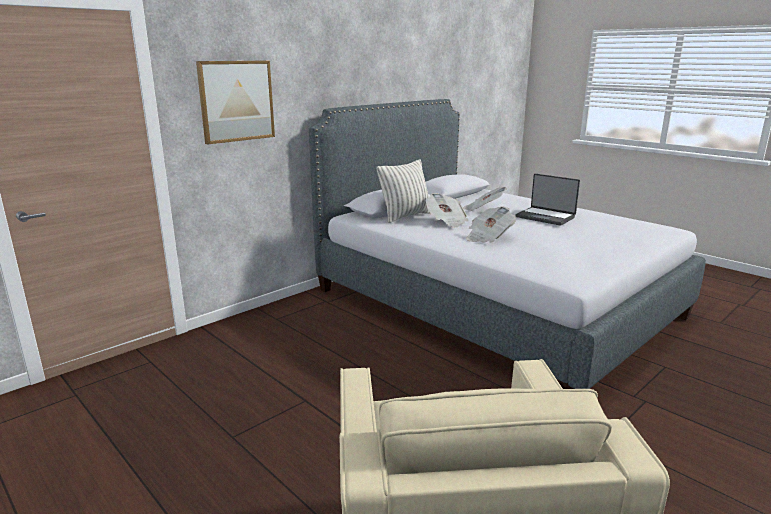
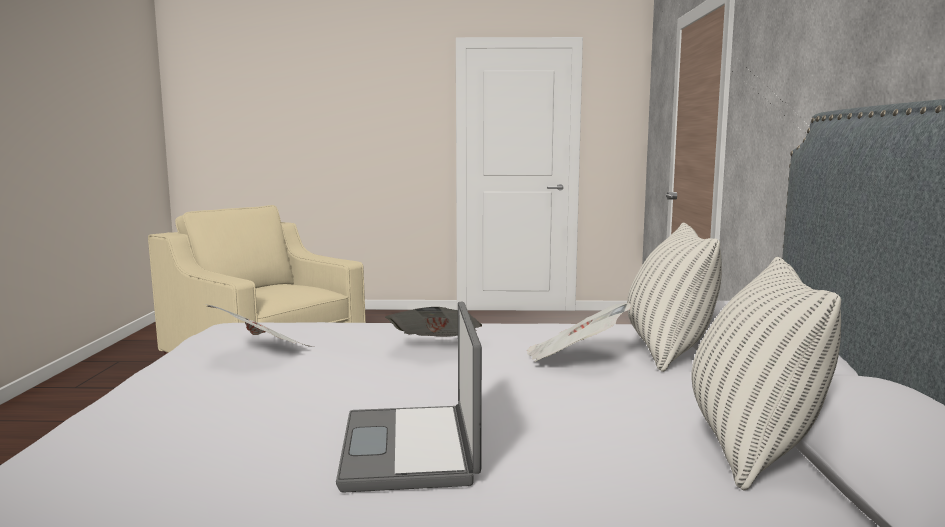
camera: 135 degrees right, 10 degrees down
(236, 101) = (767, 99): picture -> none
(463, 200) = (751, 446): none -> pillow
(483, 210) = (607, 421): newspaper -> newspaper (262, 353)
(545, 217) = (412, 449): laptop -> laptop turned 90 degrees counterclockwise

